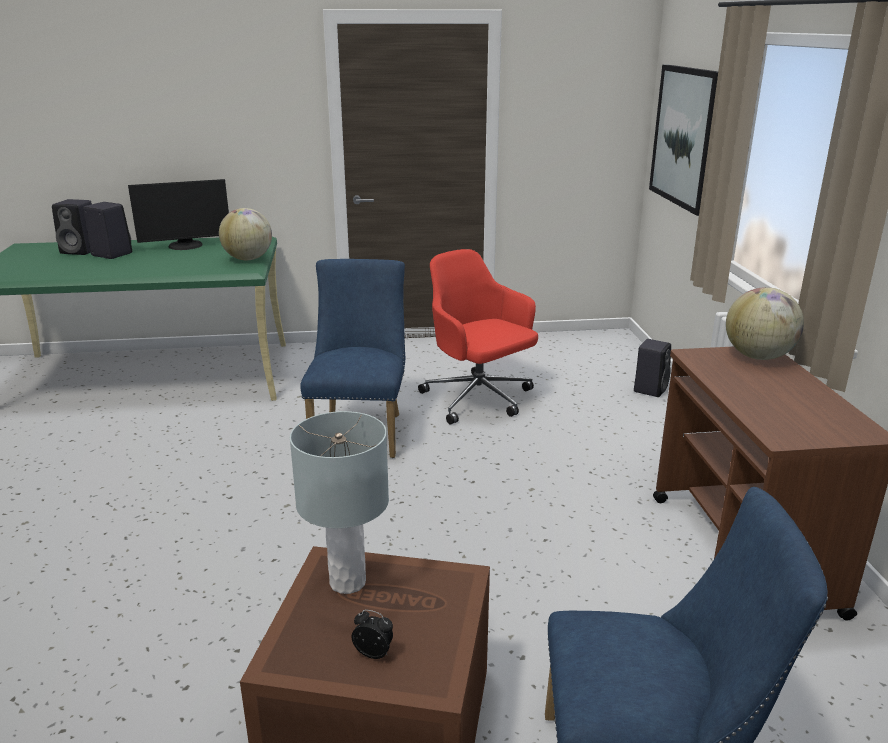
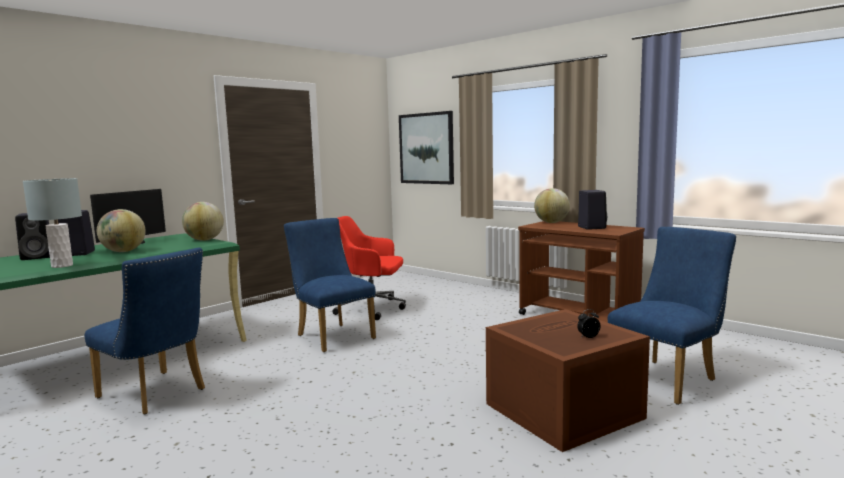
camera: 40 degrees left, 15 degrees down
(104, 447) = (156, 395): none -> blue chair
(145, 262) = (123, 251): none -> globe
(348, 582) = (528, 328): grey table lamp -> grey table lamp (62, 266)
(650, 389) = (447, 285): black speaker -> black speaker (591, 227)

